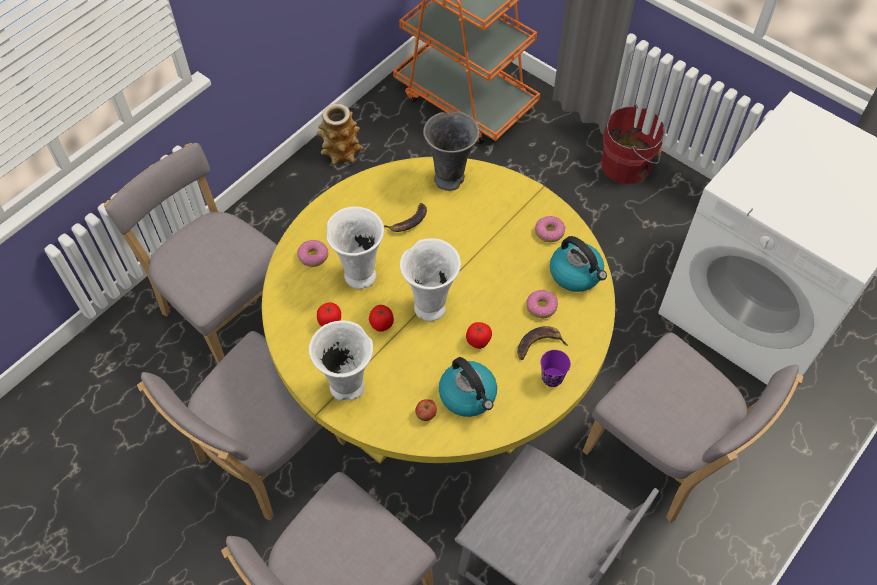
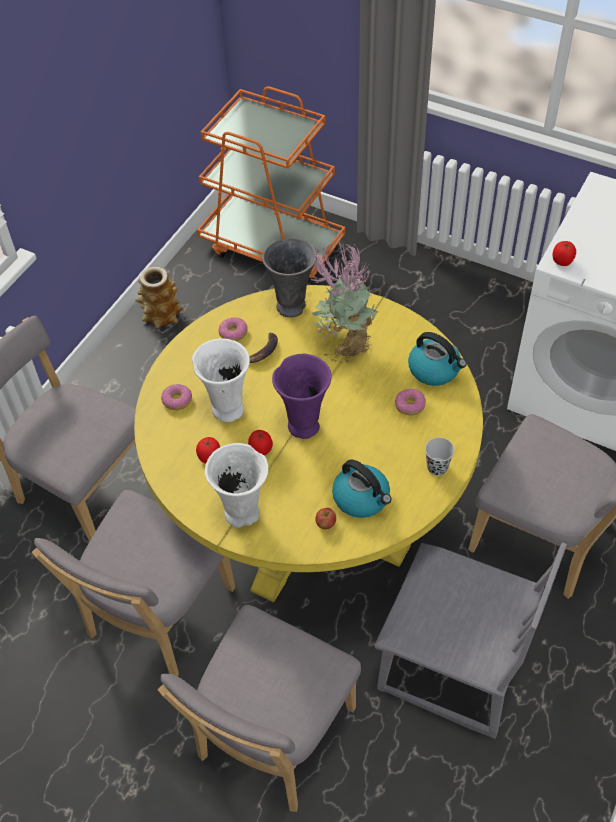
camera: 10 degrees left, 5 degrees down
(431, 306) = (304, 424): white vase -> purple vase
(478, 341) = (358, 447): tomato -> tomato (562, 261)
(492, 229) = (344, 344): none -> potted plant
(539, 344) = (416, 439): banana -> none
(549, 232) = (399, 337): donut -> donut (233, 333)
(552, 378) = (437, 467): purple cup -> black cup
(628, 164) = (444, 279): red bucket -> none

